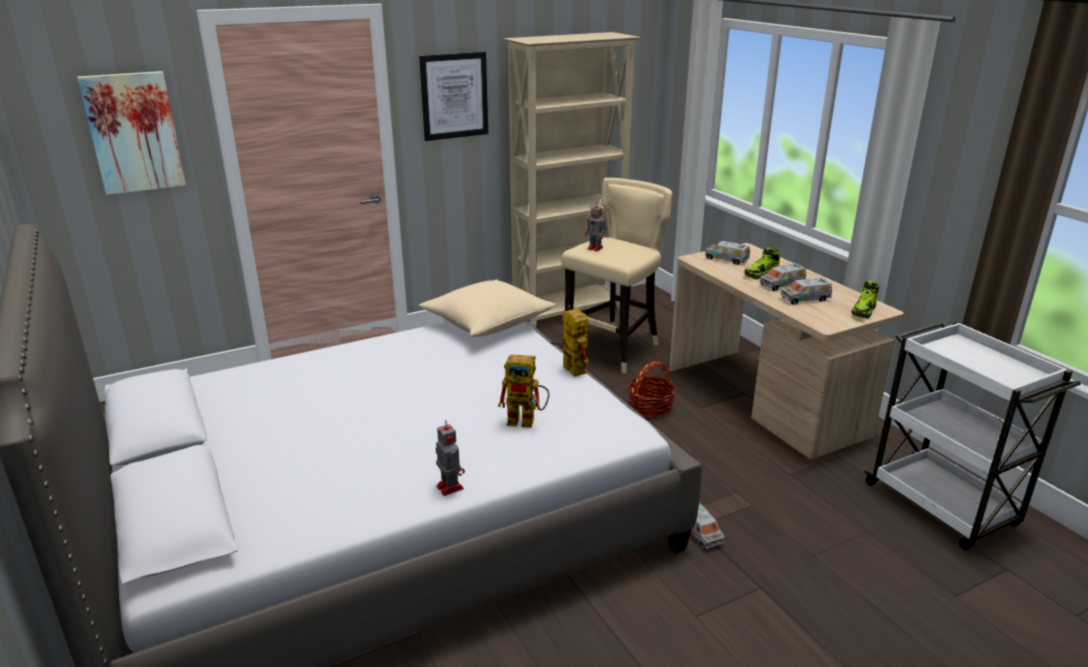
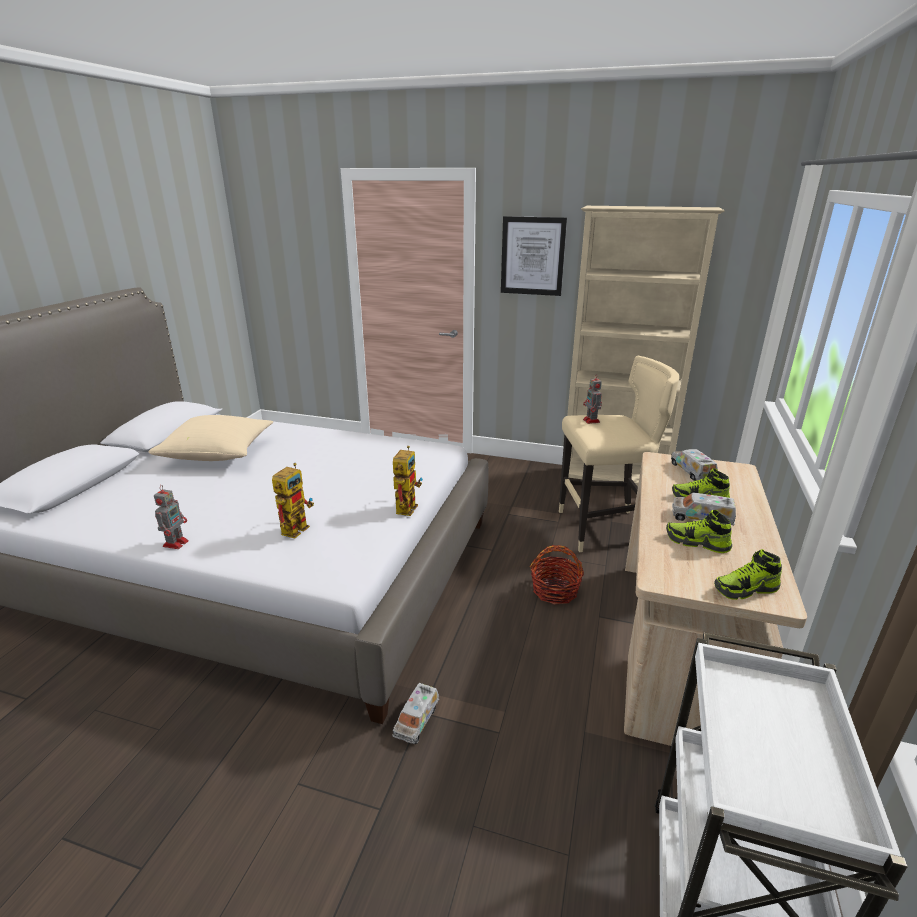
camera: 45 degrees right, 0 degrees up
(133, 132) = (299, 253): picture -> none
(488, 324) = (423, 451): beige pillow -> beige pillow (219, 454)
(527, 420) = (297, 527): toy robot -> toy robot turned 120 degrees counterclockwise
(805, 299) = (697, 543): toy truck -> shoe

